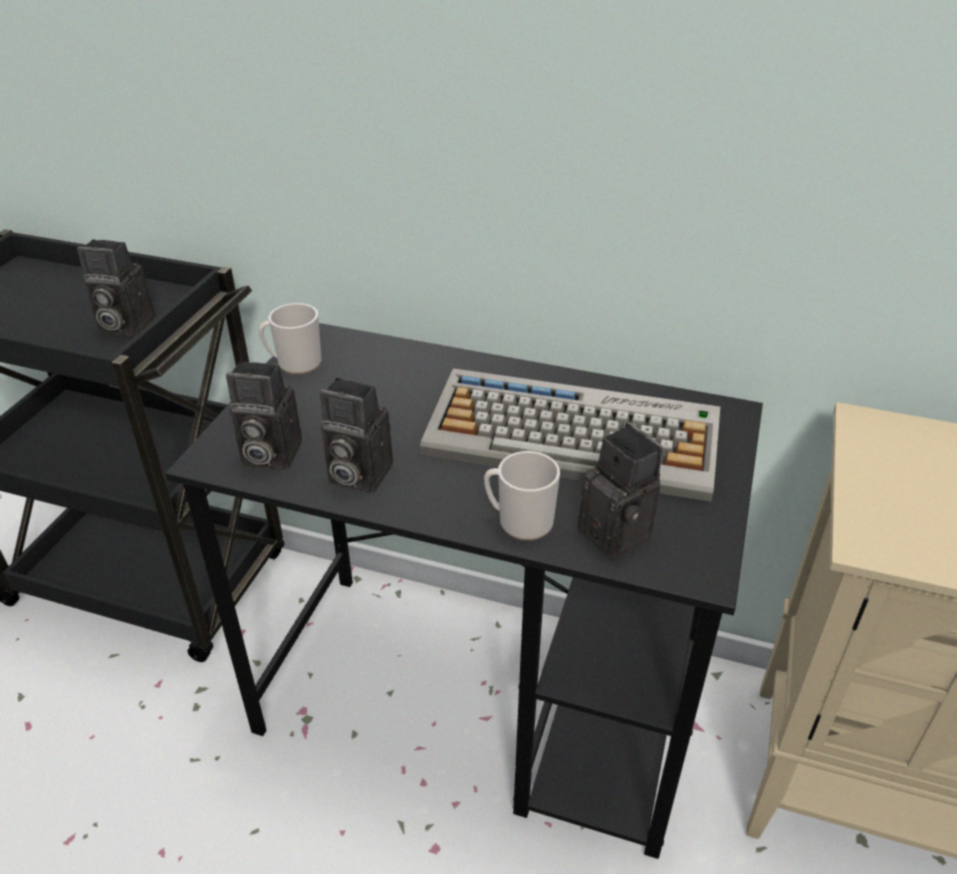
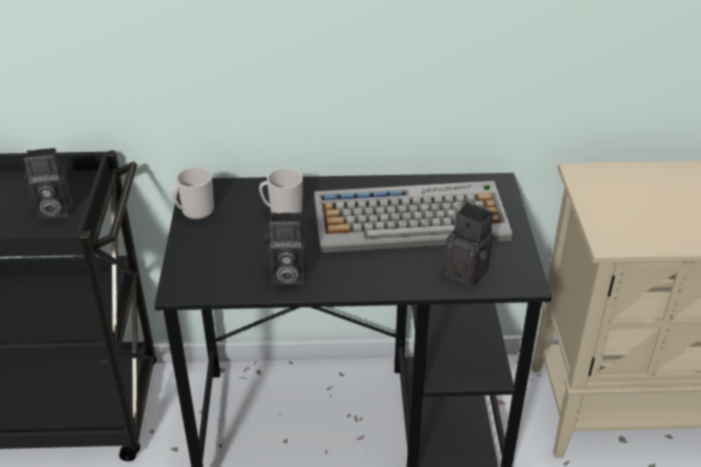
camera: 20 degrees left, 0 degrees up
(267, 455) = (218, 277): camera -> none
(519, 521) = (406, 279): mug -> mug (282, 211)

